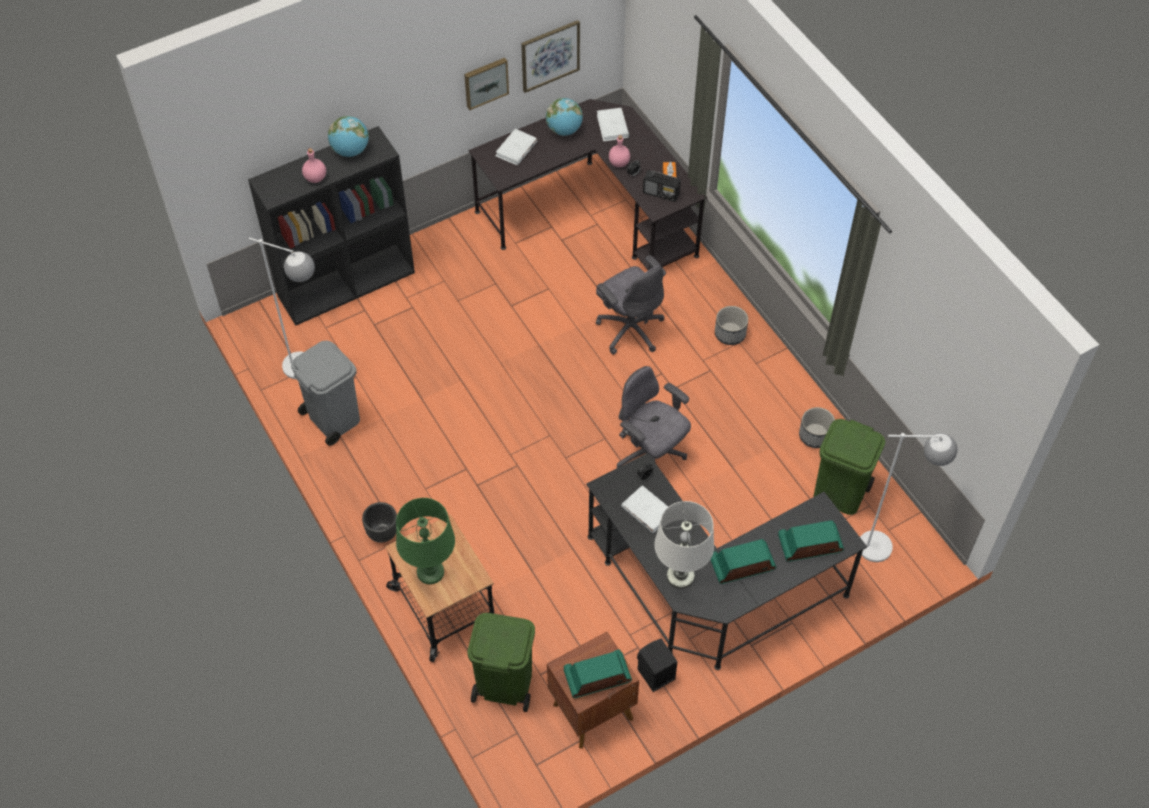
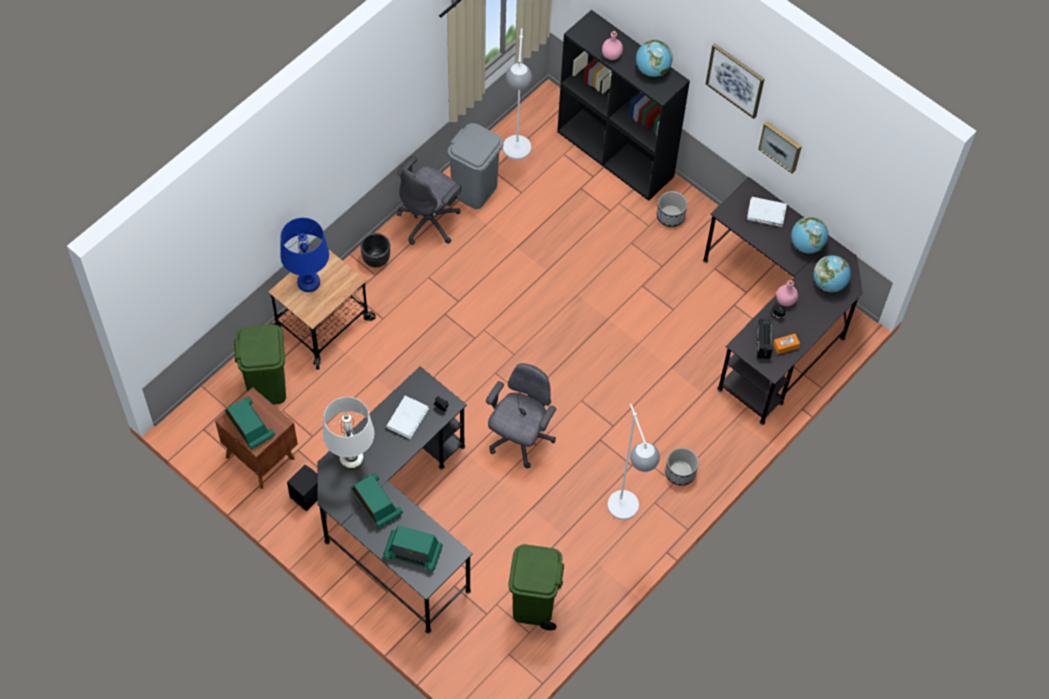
camera: 70 degrees right, 5 degrees up
(430, 572) = (308, 282): green table lamp -> blue table lamp
(550, 55) = (838, 186): picture -> picture (735, 80)
(612, 126) = (829, 283): white book -> globe
(630, 329) = (653, 387): grey office chair -> grey office chair (430, 221)
(809, 545) = (413, 552): radio -> radio turned 135 degrees clockwise
(815, 436) = (590, 570): planter -> planter (670, 216)
(887, 547) = (490, 656): white floor lamp -> white floor lamp (626, 515)

